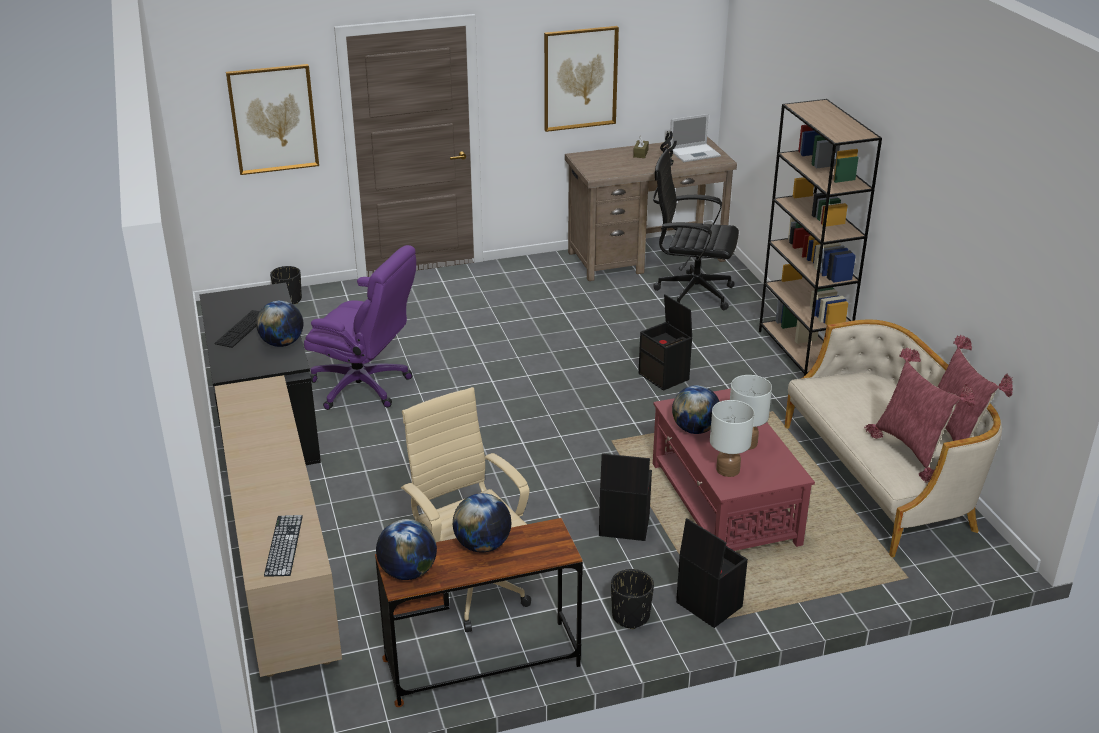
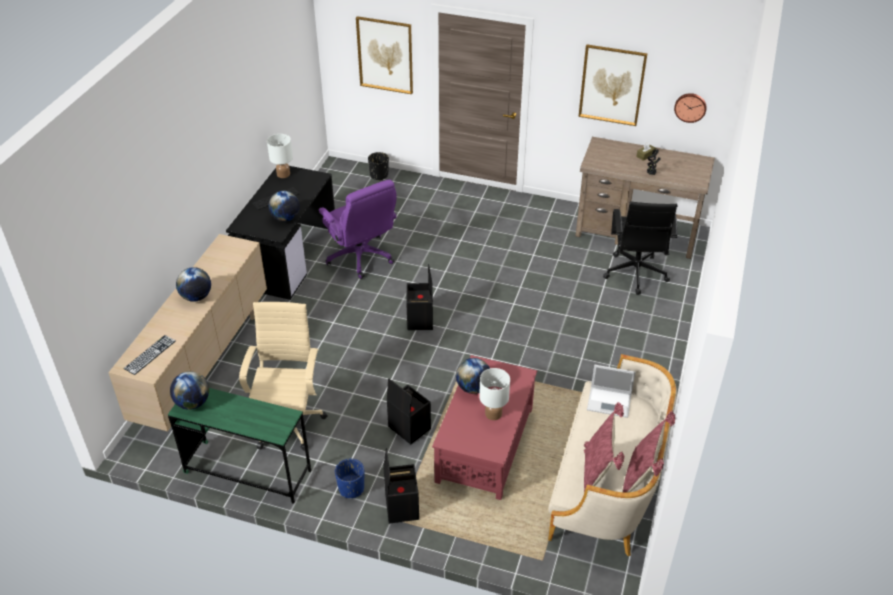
camera: 35 degrees right, 10 degrees up
(482, 663) = (247, 472): brown desk -> green desk
(483, 545) = (244, 407): globe -> globe (196, 297)
(630, 616) = (351, 489): black planter -> blue planter
(664, 377) = (547, 333): black storage box -> black storage box (420, 320)
(672, 81) = (690, 107): none -> wall clock
(690, 293) = (635, 275): black office chair -> black office chair turned 135 degrees counterclockwise
(695, 153) = (686, 169): laptop -> laptop (610, 402)
(727, 470) = (460, 427): white table lamp -> white table lamp (283, 174)
(802, 352) = (663, 358): beige bookcase -> none

